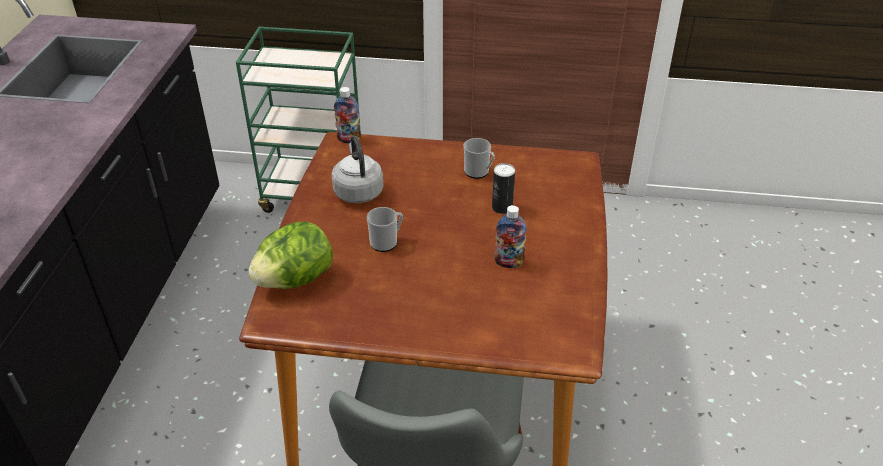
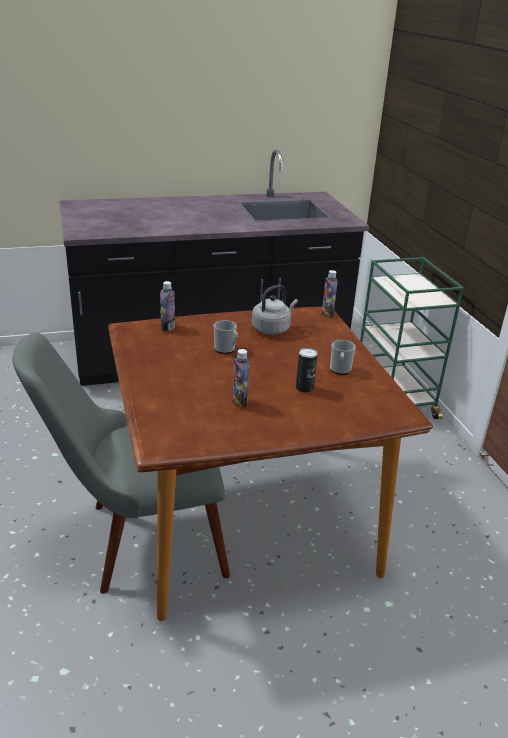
camera: 65 degrees right, 10 degrees down
(295, 279) = (168, 327): lettuce -> bottle

